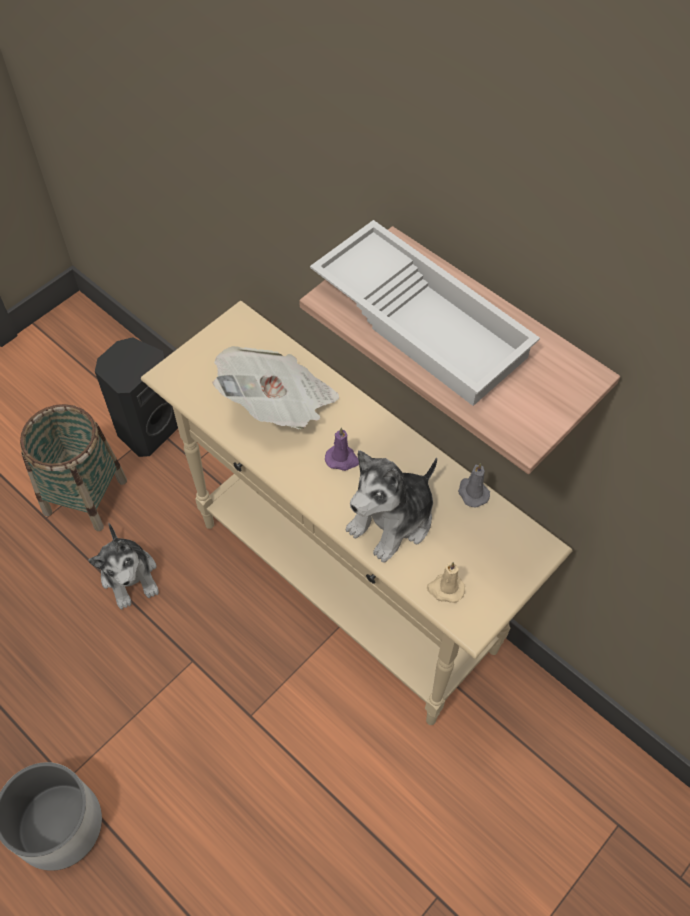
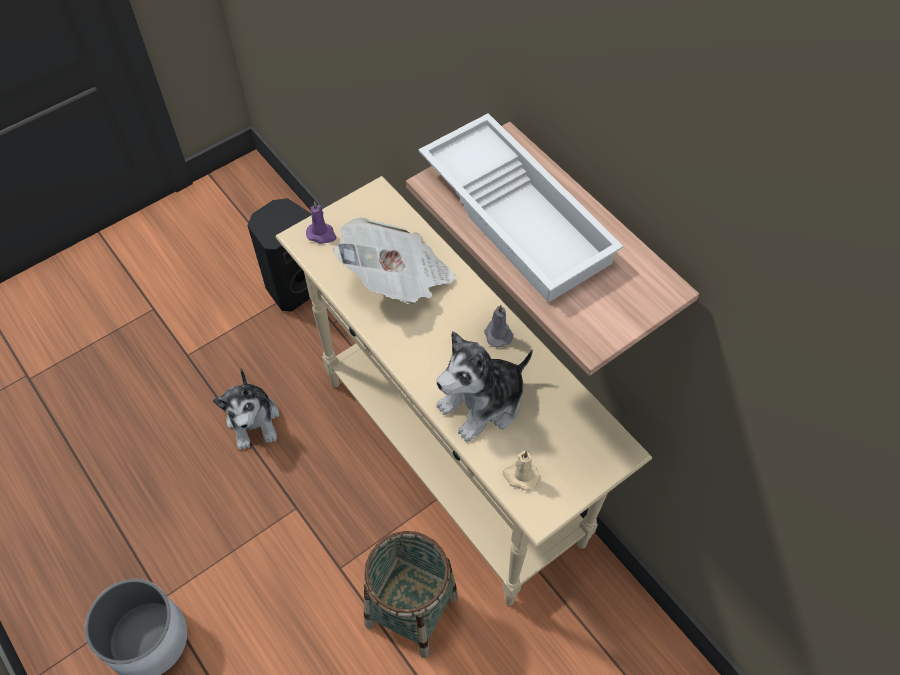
camera: 10 degrees right, 0 degrees up
(85, 496) = (226, 340): basket -> basket (411, 610)
(342, 459) = (447, 338): purple candle -> purple candle (322, 234)
(472, 492) = (565, 388): grey candle -> grey candle (497, 334)

